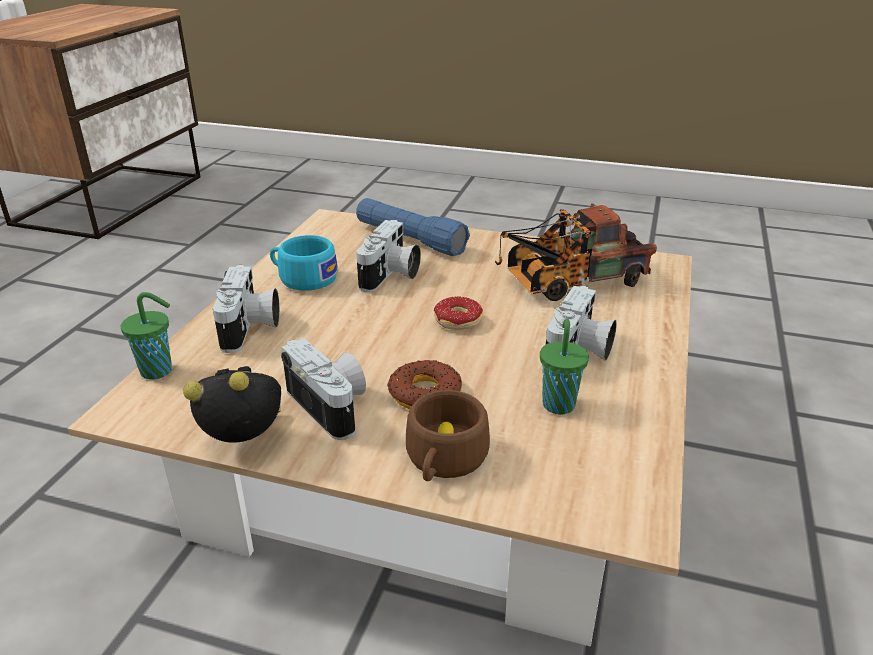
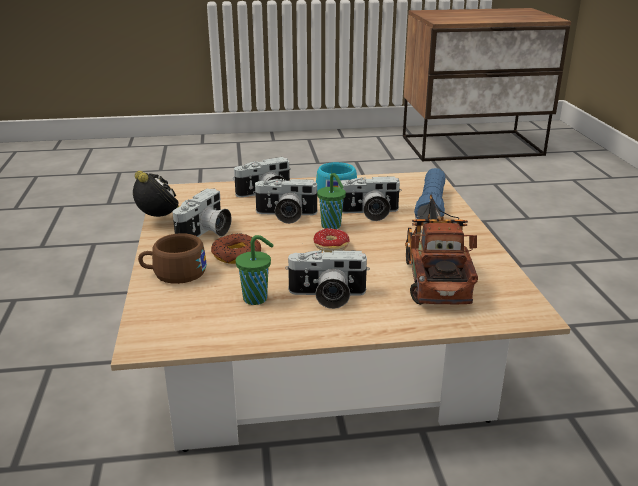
camera: 65 degrees right, 5 degrees down
(158, 371) = (208, 187): green cup -> green cup (332, 226)
(340, 330) = (285, 216): none -> camera
(568, 282) = (435, 275): toy truck -> toy truck turned 45 degrees clockwise

